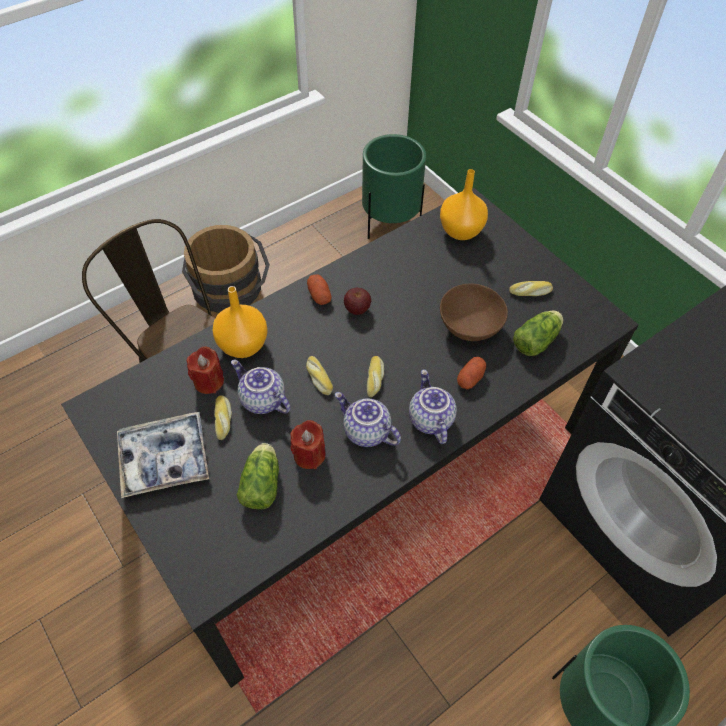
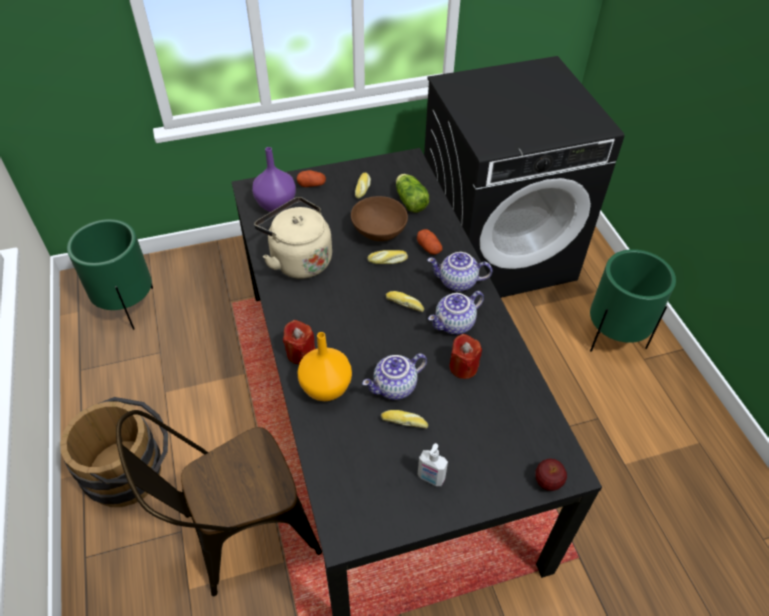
camera: 70 degrees left, 5 degrees down
(165, 459) = (430, 478): tray -> soap dispenser
(208, 381) = (356, 424): red candle -> red candle (300, 353)
(262, 482) = (479, 407): lettuce -> none
(318, 378) = (388, 341): bread -> bread (387, 261)
(319, 295) = (296, 316): potato -> potato (311, 184)
(357, 309) = (325, 295): apple -> apple (547, 482)
(393, 273) = (298, 260): none -> beige kettle
(460, 231) = (276, 205): orange vase -> purple vase

